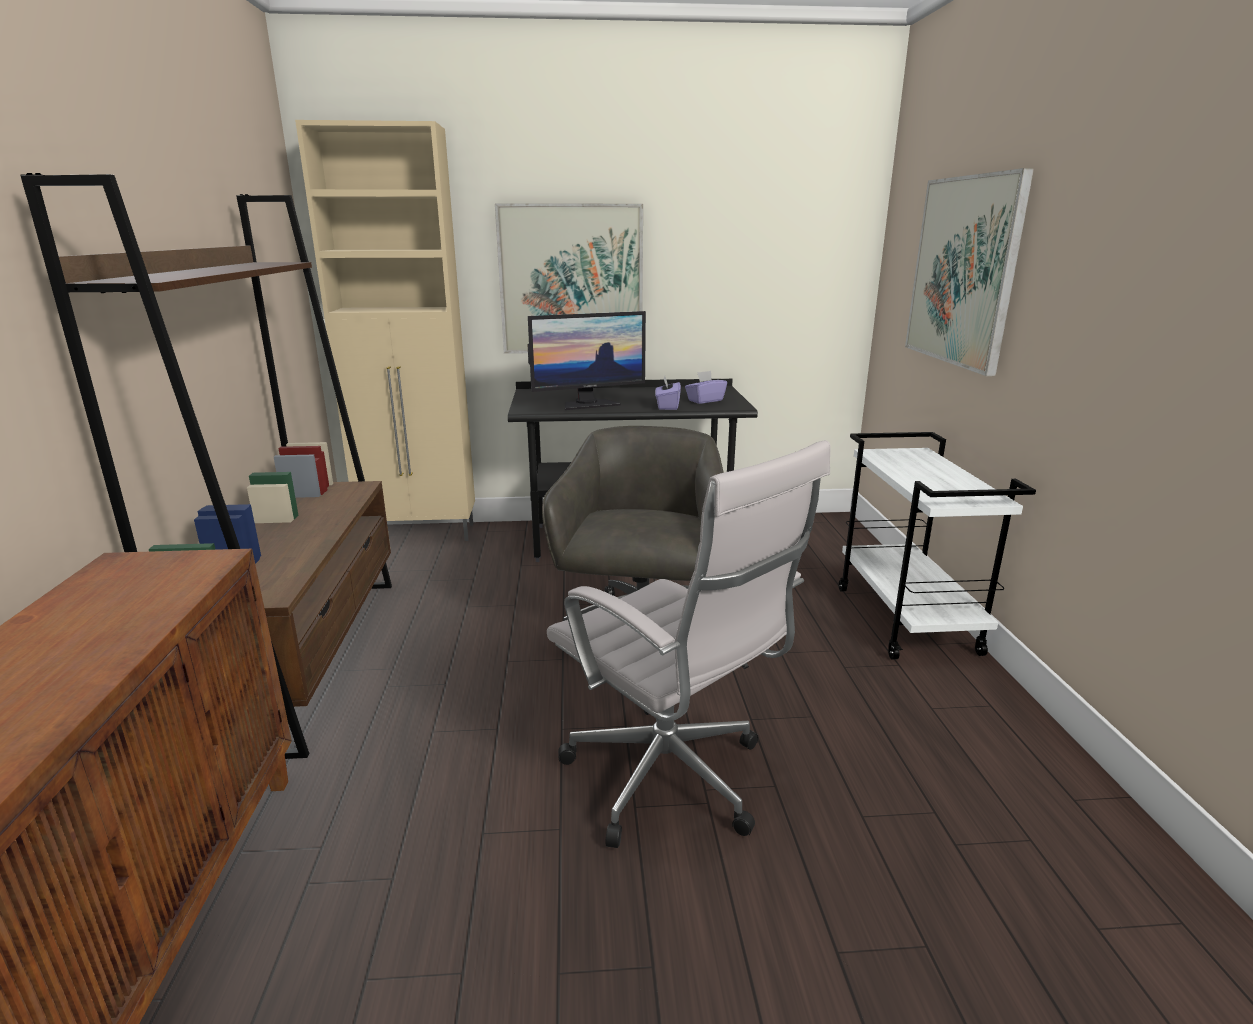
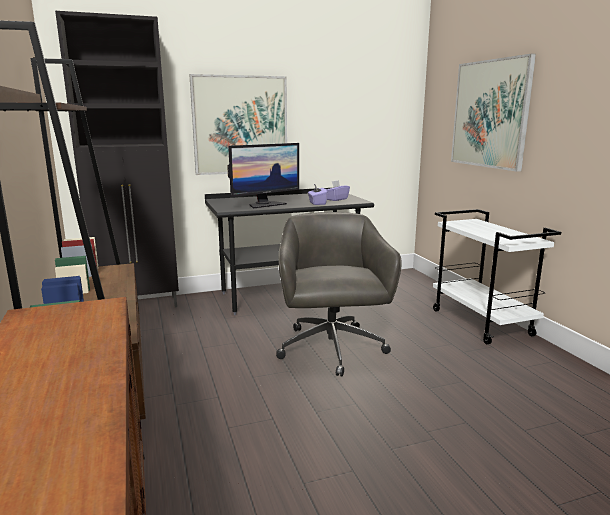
camera: 15 degrees left, 5 degrees down
(421, 534) = (139, 306): beige cabinet -> black cabinet
(672, 781) = (405, 430): white office chair -> none

